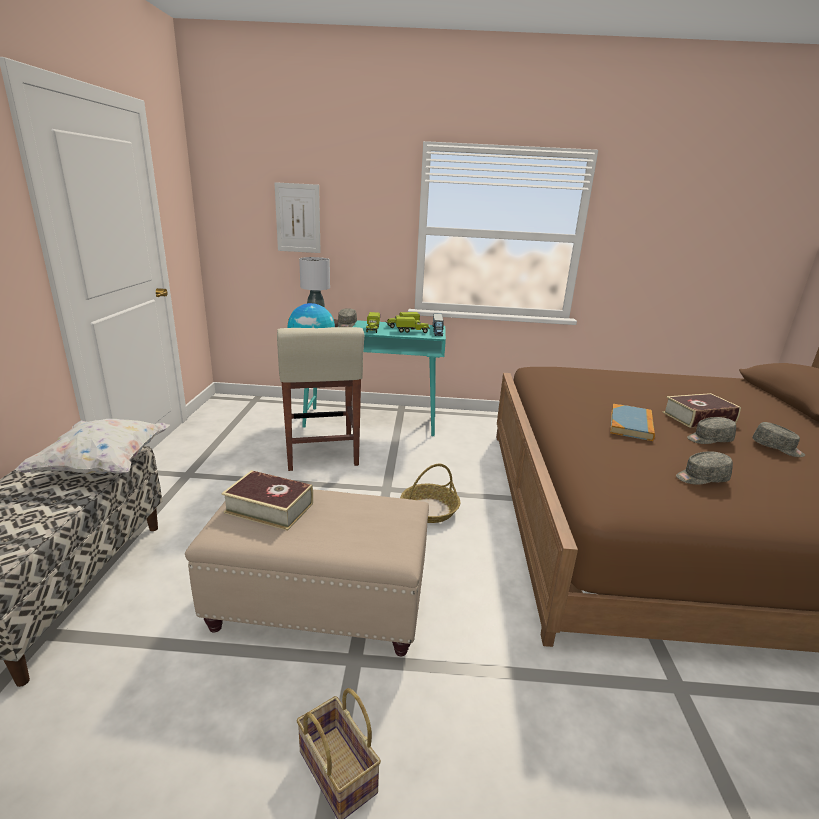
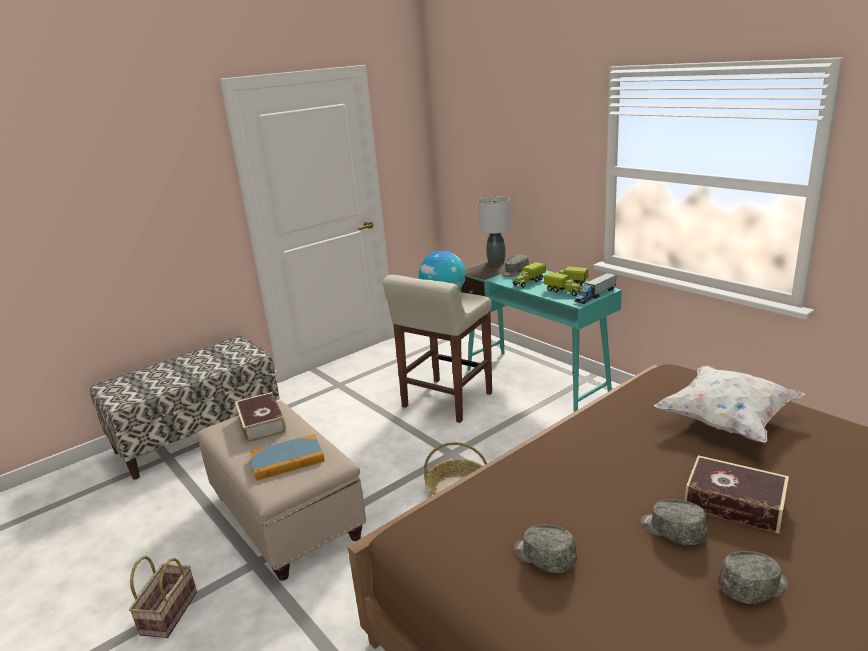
camera: 50 degrees right, 0 degrees up
(104, 466) = (232, 361): white pillow -> white pillow (727, 421)
(298, 218) = (501, 154): picture -> none
(631, 425) = (611, 473): book -> book (287, 460)
(777, 448) = (753, 587): grey cap -> grey cap turned 105 degrees counterclockwise

